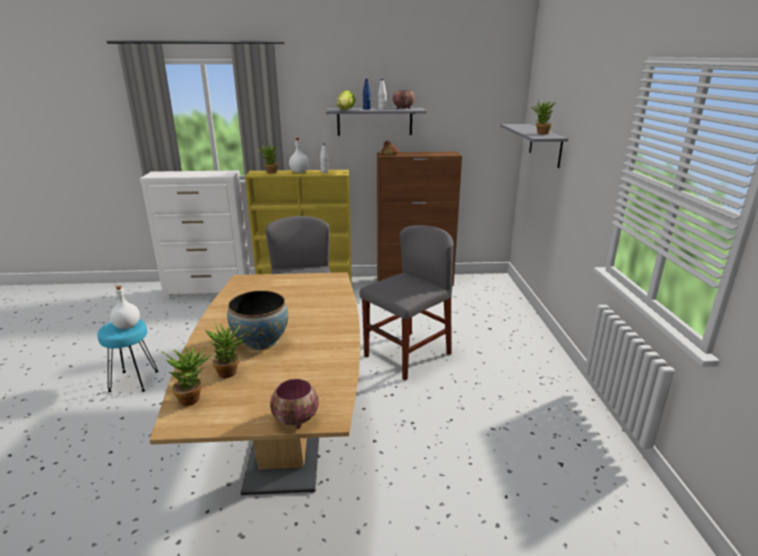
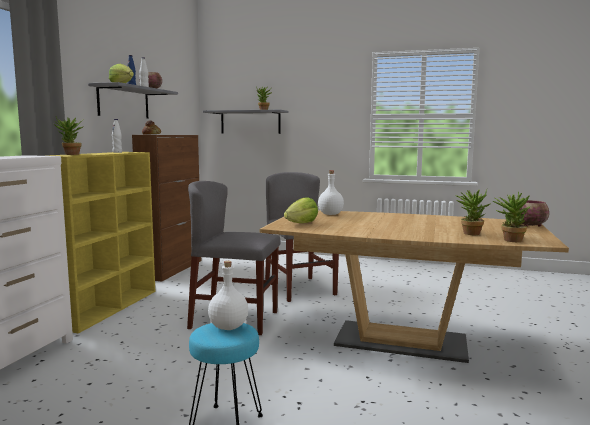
camera: 70 degrees left, 15 degrees down
(261, 342) = (422, 227): bowl -> none
(262, 285) = (301, 223): none -> lettuce
(299, 172) = (97, 153): white bottle -> white bottle (330, 214)

